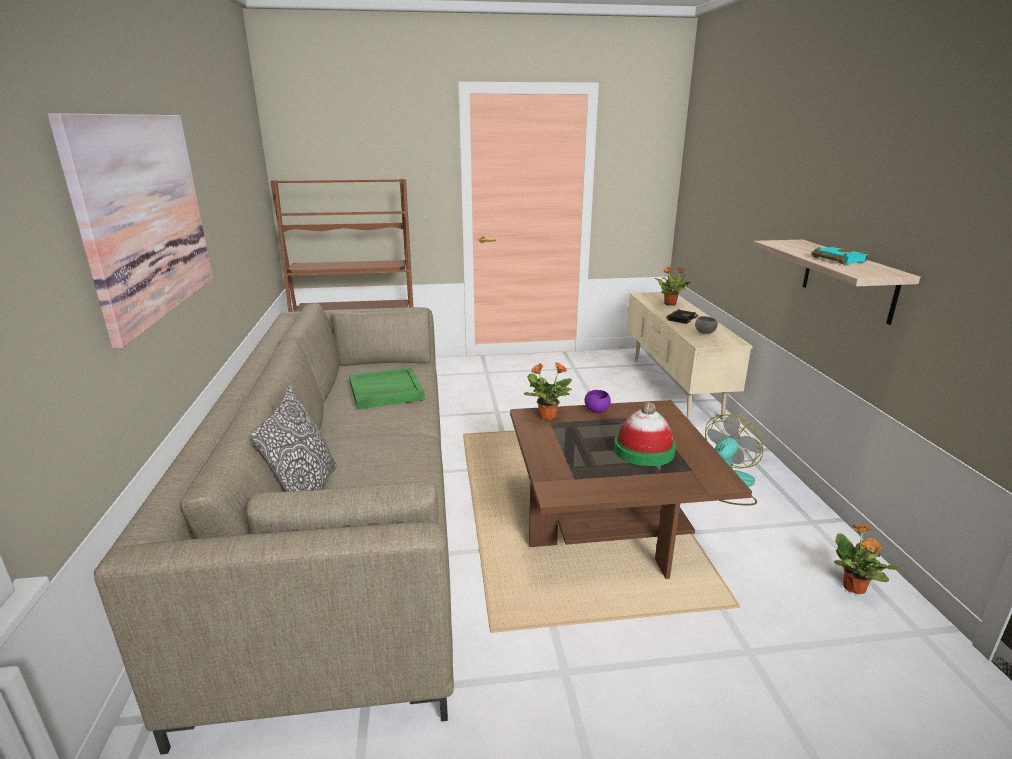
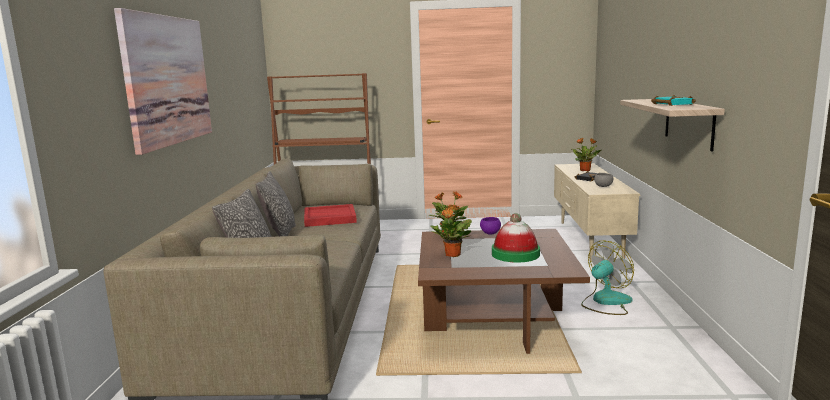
camera: 10 degrees right, 10 degrees down
(327, 426) = (280, 235): none -> pillow
(385, 391) = (329, 218): green tray -> red tray
(854, 588) = (687, 367): potted plant -> potted plant (452, 255)

